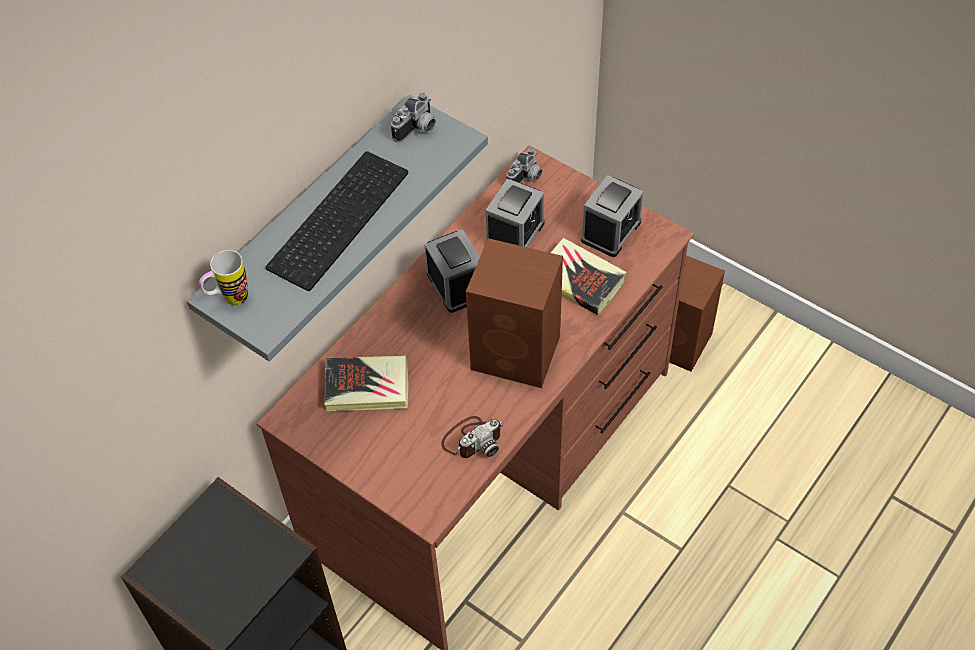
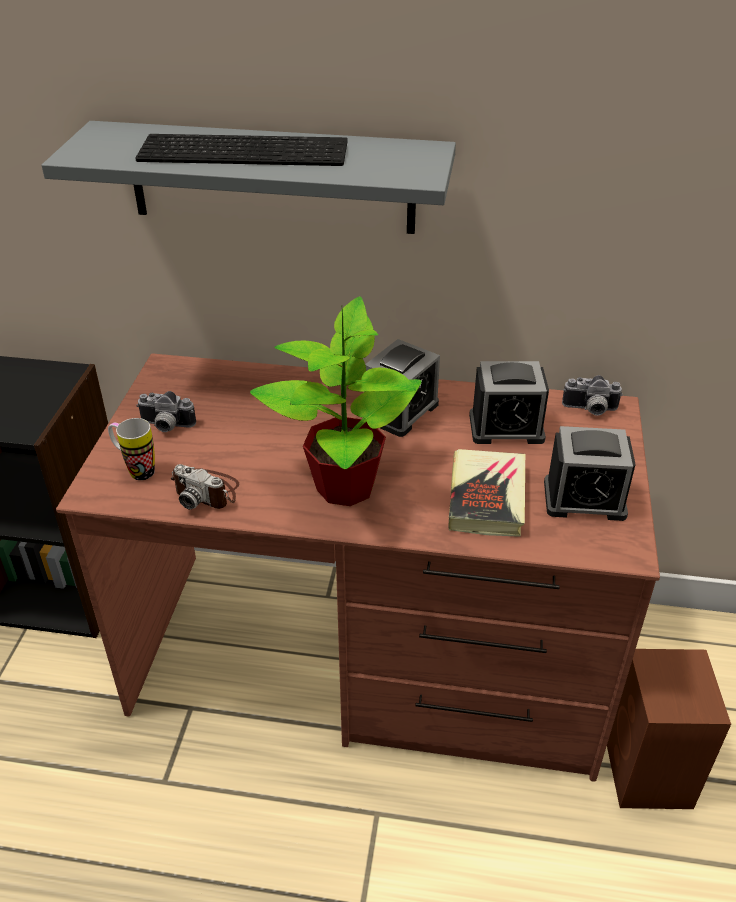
camera: 60 degrees right, 15 degrees down
(229, 300) = (101, 134): mug -> mug (136, 470)
(367, 387) = (230, 399): book -> none
(417, 129) = (409, 155): camera -> camera (165, 426)
(518, 353) = (345, 485): brown speaker -> potted plant

